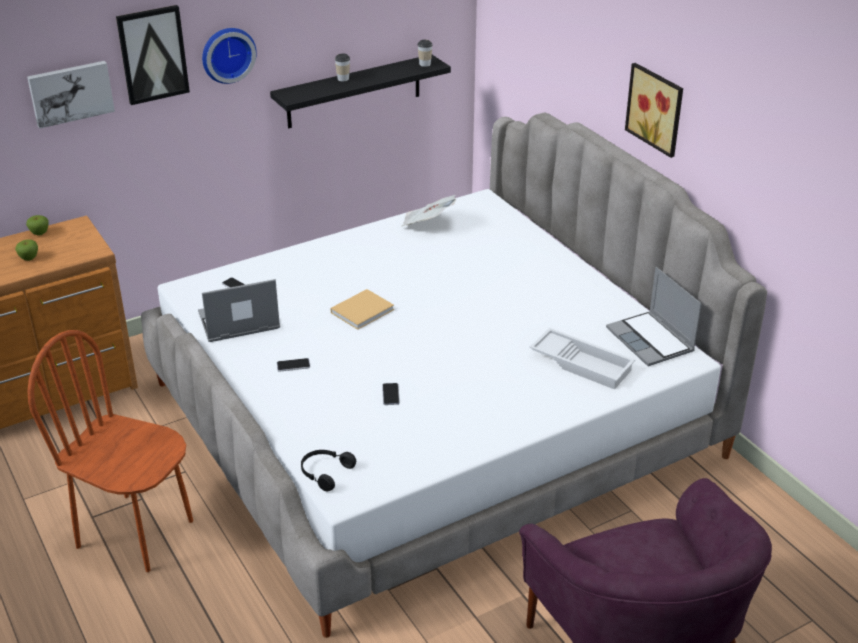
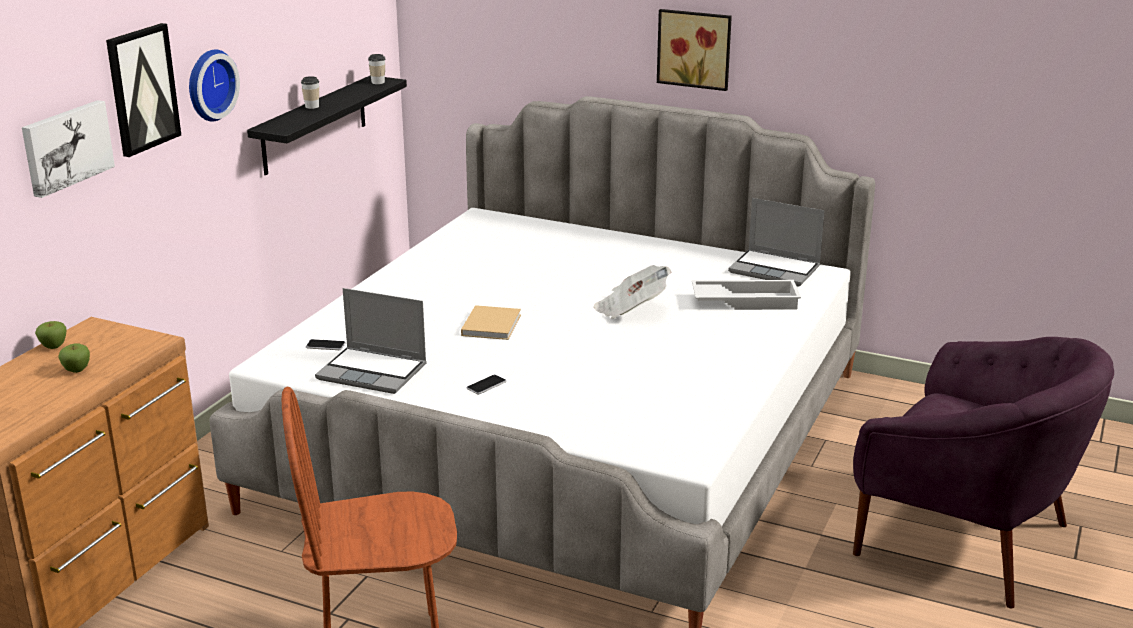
camera: 35 degrees left, 10 degrees down
(238, 322) = (374, 372): laptop -> laptop turned 105 degrees counterclockwise
(325, 472) = (645, 450): black headphones -> none
(390, 394) = (615, 375): phone -> none
(427, 224) = (454, 246): newspaper -> newspaper (631, 310)

